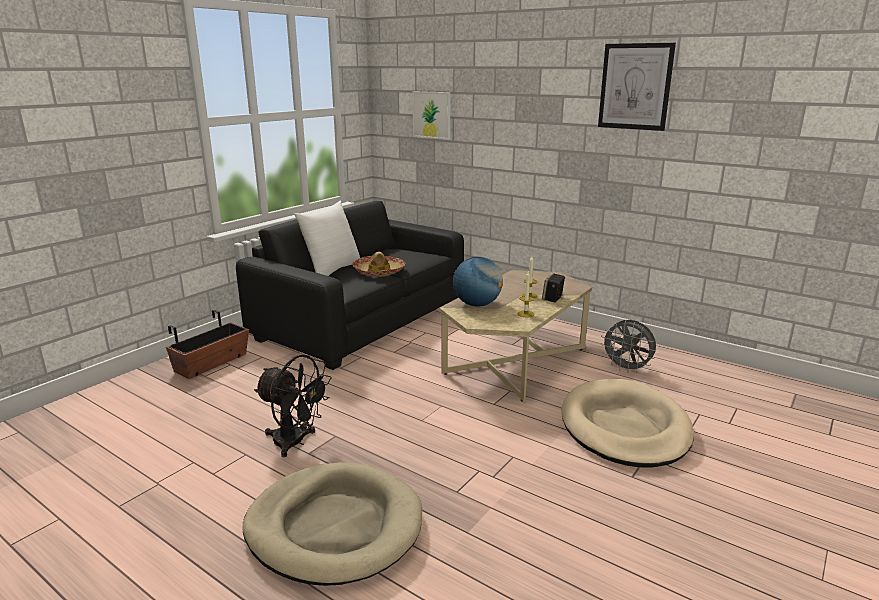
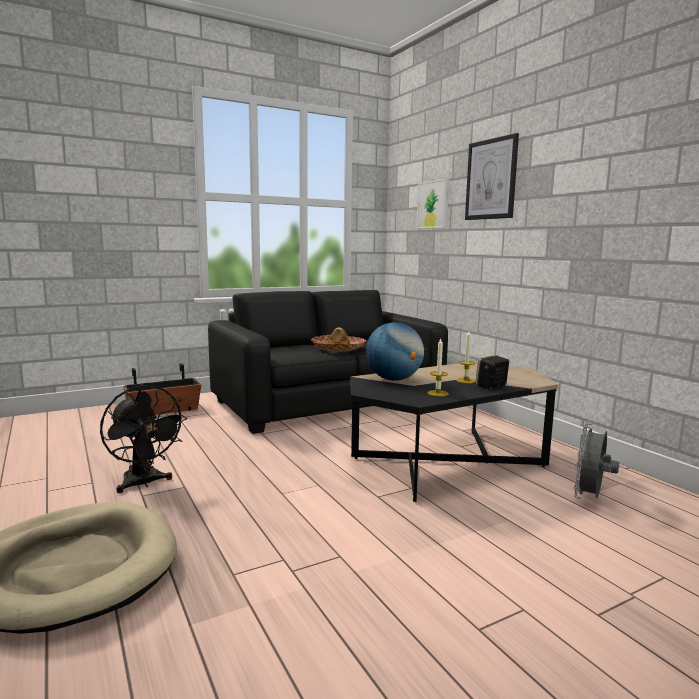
camera: 25 degrees right, 10 degrees down
(332, 271) = (299, 345): white pillow -> none
(515, 361) = (447, 462): beige coffee table -> black coffee table
(624, 427) = (525, 563): beige dog bed -> none
(627, 369) = (590, 498): grey fan -> grey fan turned 60 degrees clockwise
(635, 86) = (634, 136): picture -> picture (491, 179)

